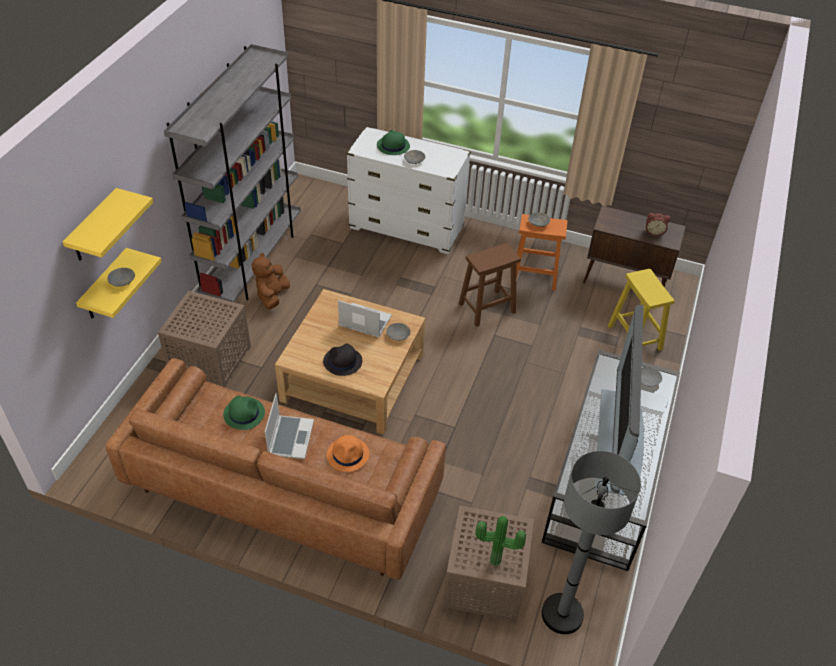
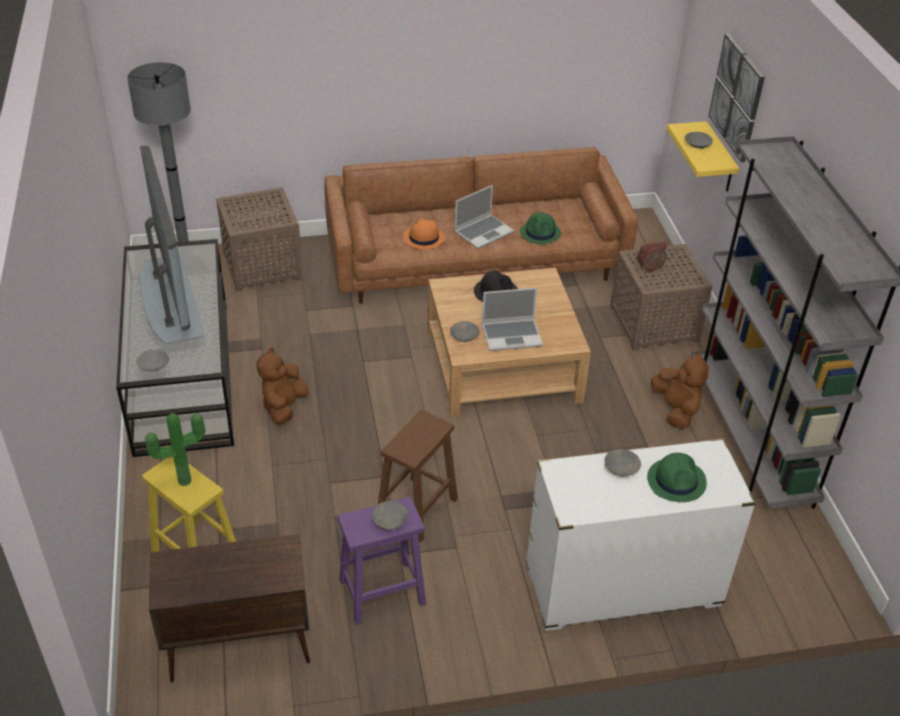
camera: 150 degrees right, 5 degrees down
(94, 227) = (737, 97): yellow shelf -> picture
(290, 437) = (483, 232): laptop -> laptop turned 105 degrees counterclockwise
(495, 562) = (247, 202): potted plant -> potted plant (184, 479)
(535, 276) = (381, 593): orange stool -> purple stool
(536, 414) = (284, 407): none -> brown plush toy
(654, 231) = (199, 572): alarm clock -> alarm clock (650, 268)

